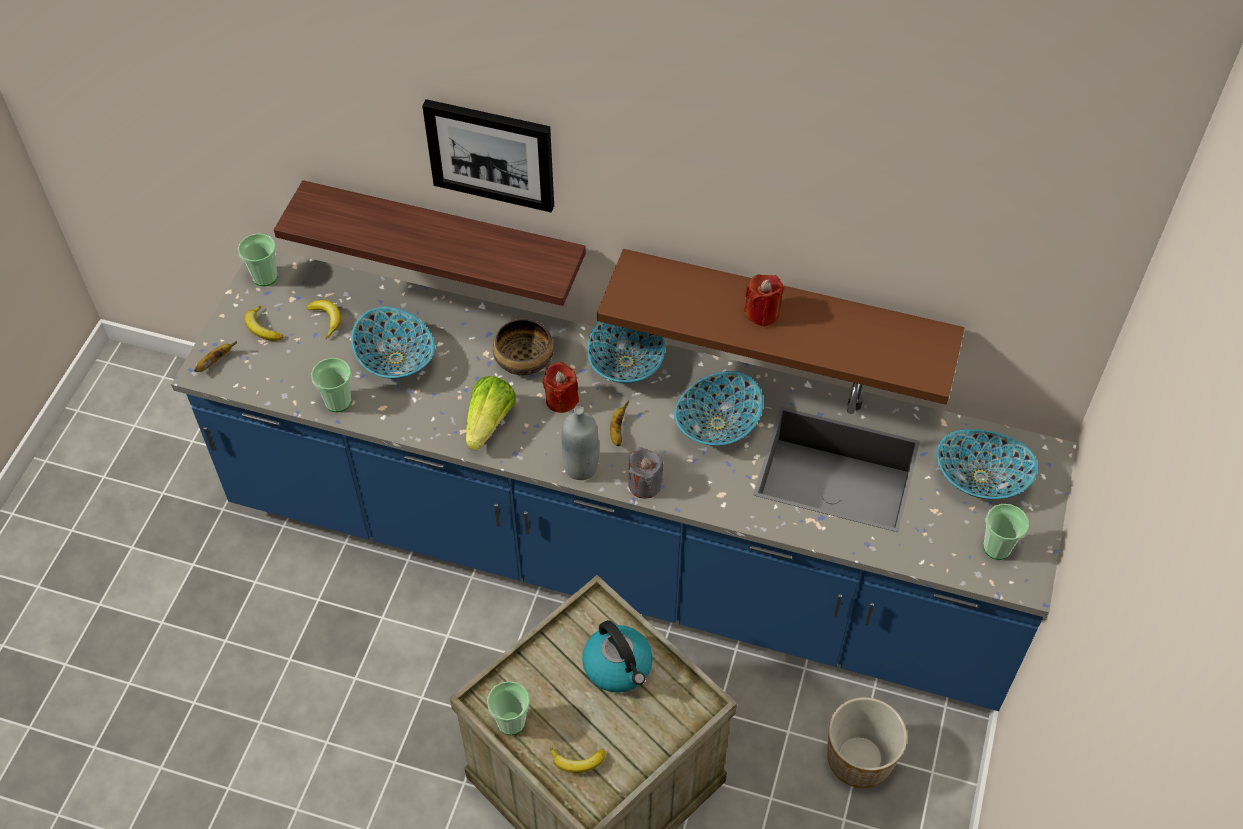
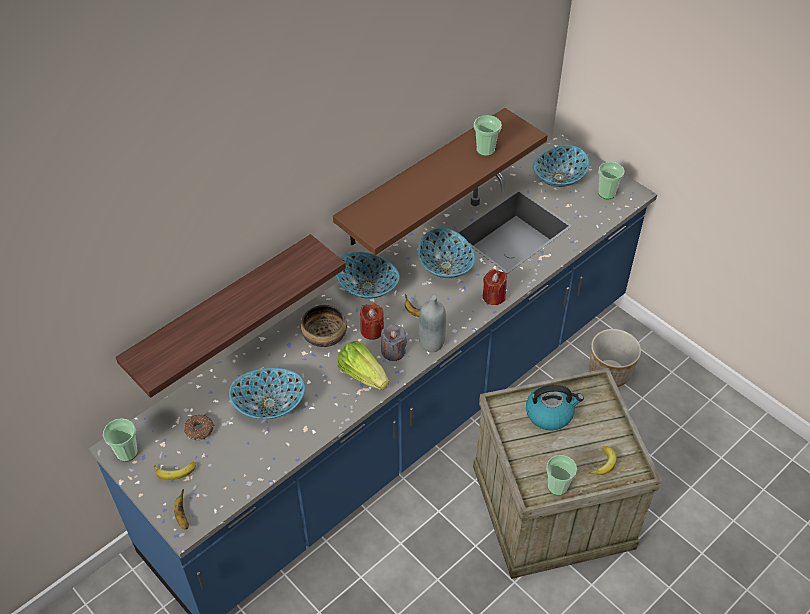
camera: 60 degrees left, 5 degrees down
(326, 319) = (200, 430): banana -> donut
(338, 401) = (280, 452): cup -> cup (485, 150)
(491, 153) = (246, 213): picture -> none
(644, 484) = (466, 318): grey candle -> grey candle (393, 351)
(762, 313) = (433, 178): red candle -> red candle (493, 296)

